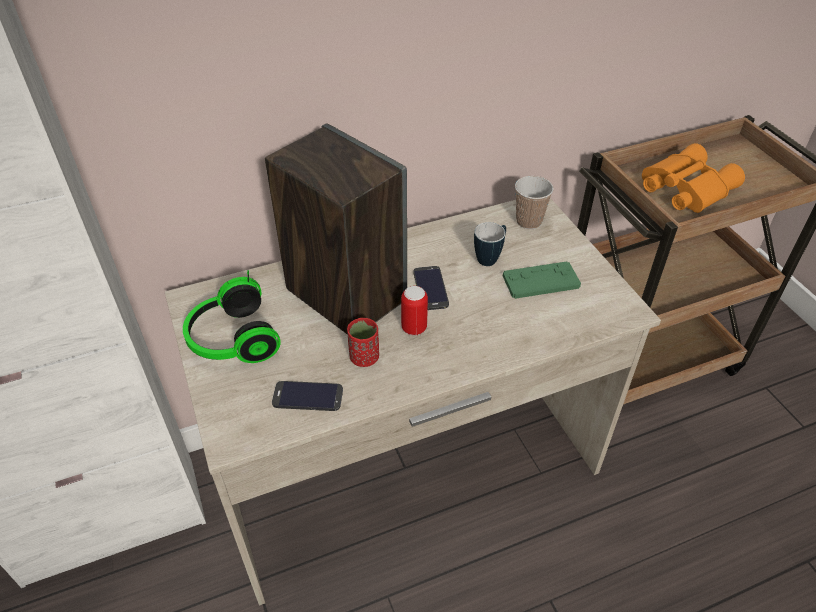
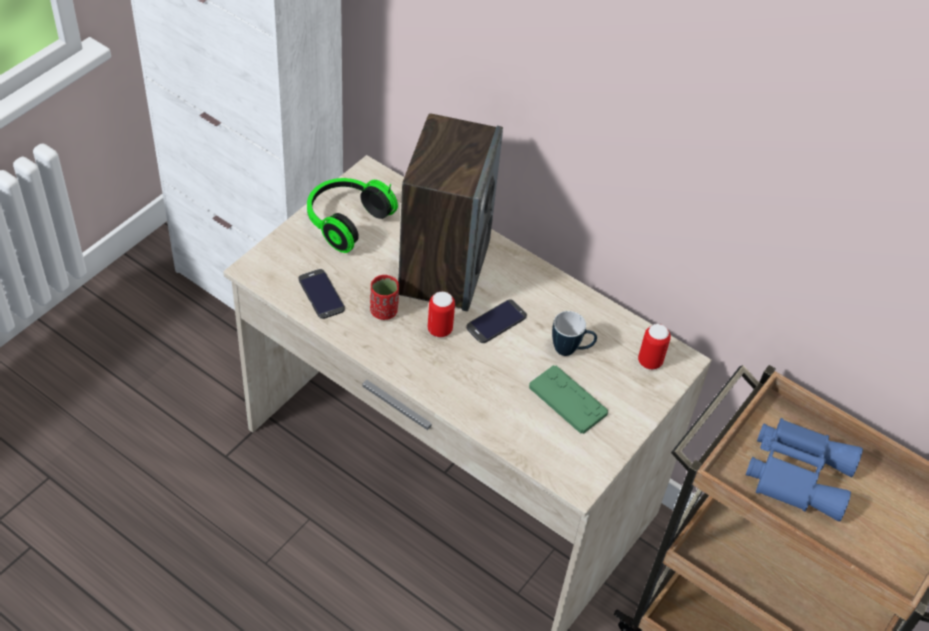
camera: 55 degrees right, 5 degrees up
(528, 221) = (650, 361): cup -> can
(684, 188) = (797, 472): orange binoculars -> blue binoculars

